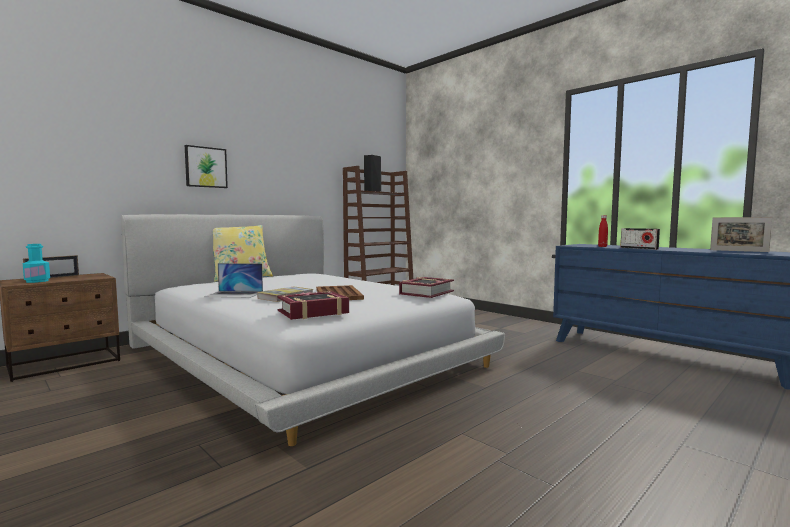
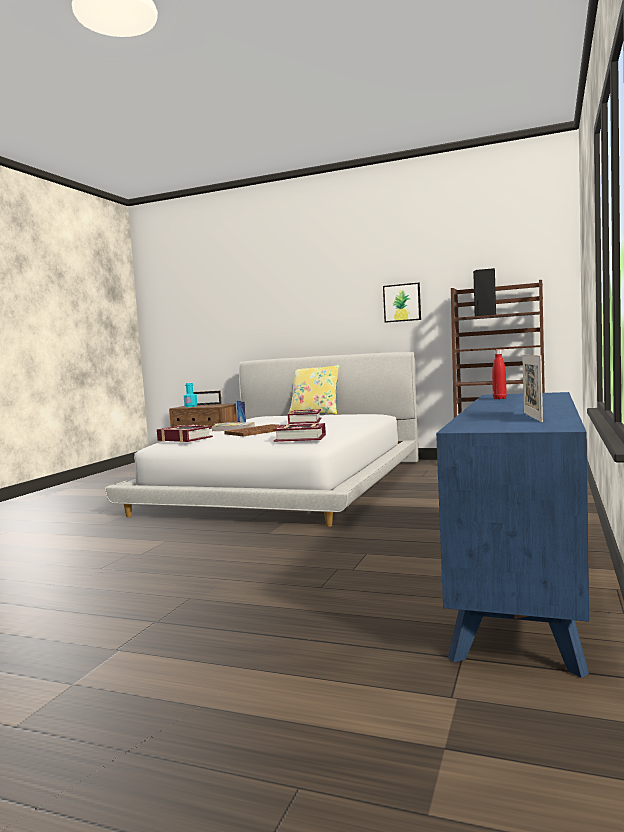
camera: 65 degrees right, 0 degrees up
(205, 167) = (307, 315): picture -> picture (402, 302)
(306, 283) = (304, 421): none -> book
(639, 248) = (488, 404): radio -> none

